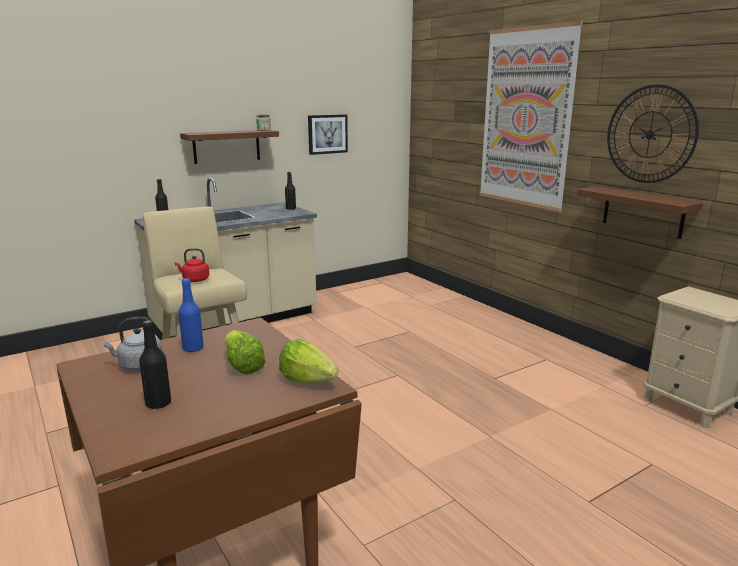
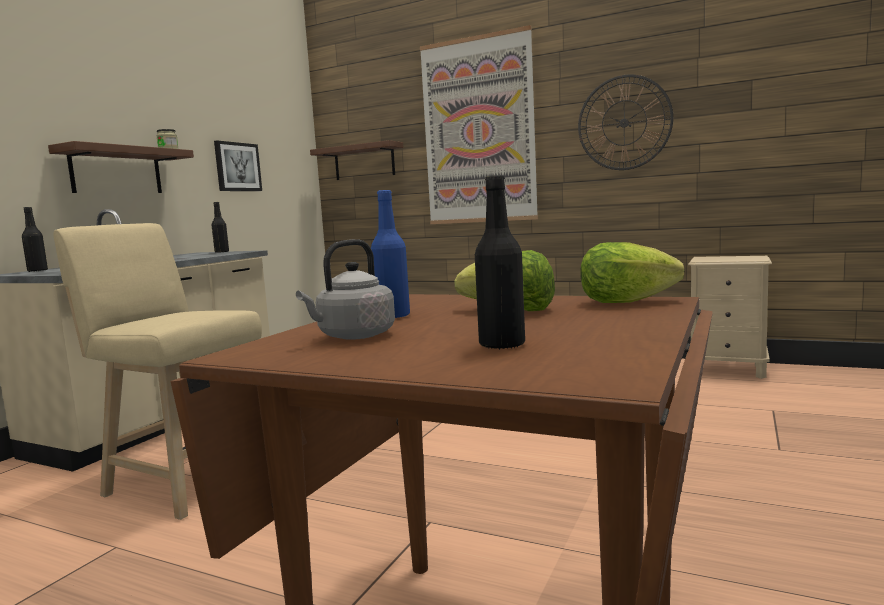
camera: 30 degrees left, 10 degrees down
(194, 280) = (179, 316): red kettle -> none
(643, 212) = (629, 198): brown shelf -> brown shelf (364, 162)

